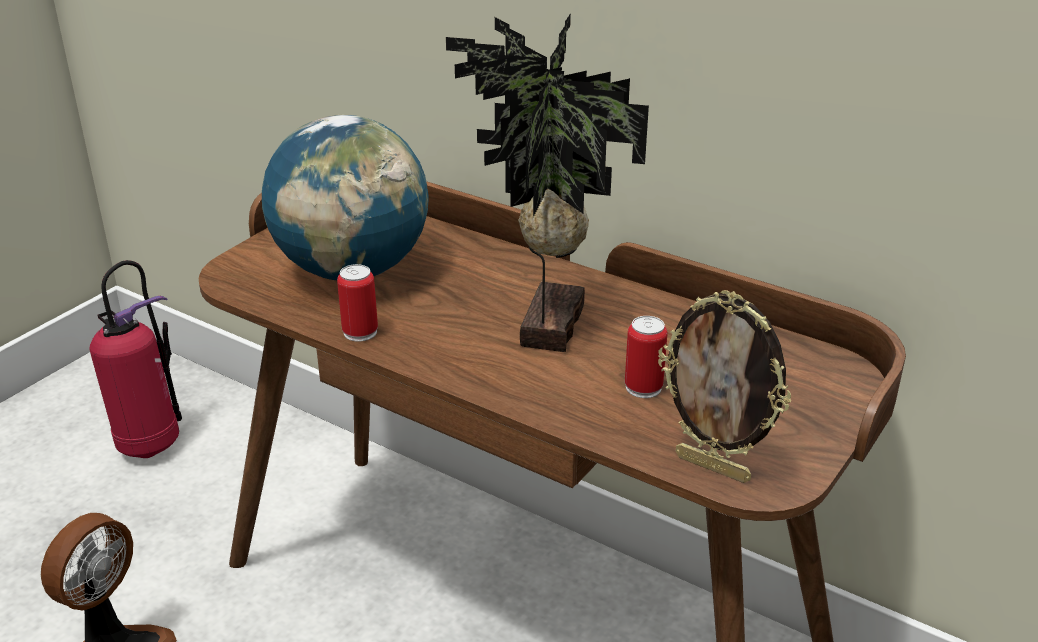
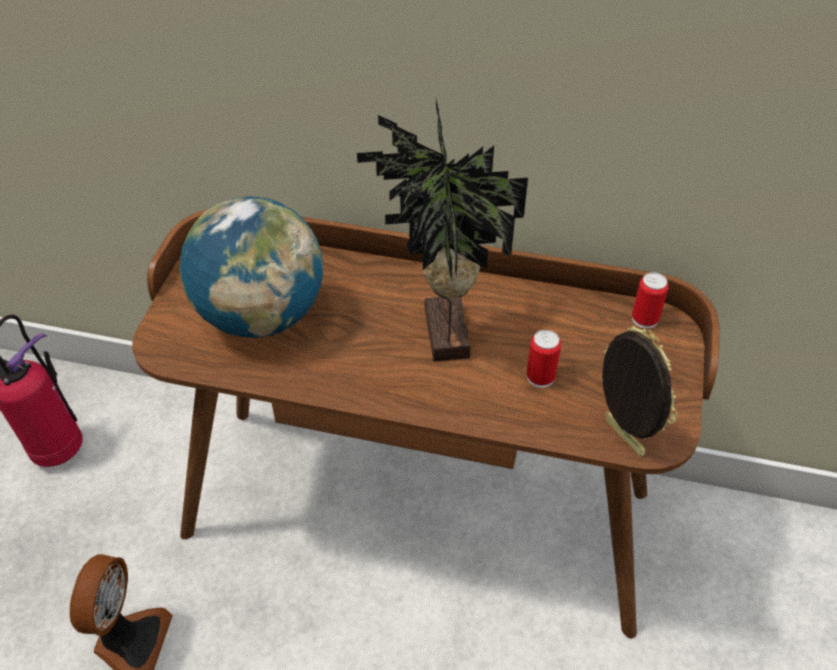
camera: 20 degrees left, 15 degrees up
(360, 332) = (303, 380): can -> can (644, 319)
(714, 467) = (621, 437): picture frame -> picture frame turned 135 degrees counterclockwise

